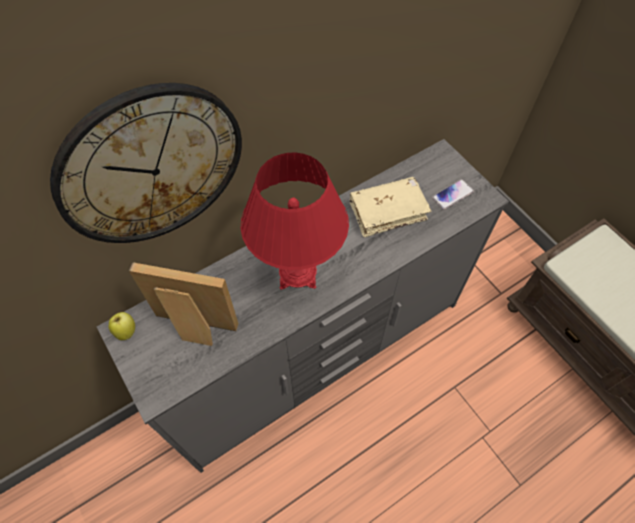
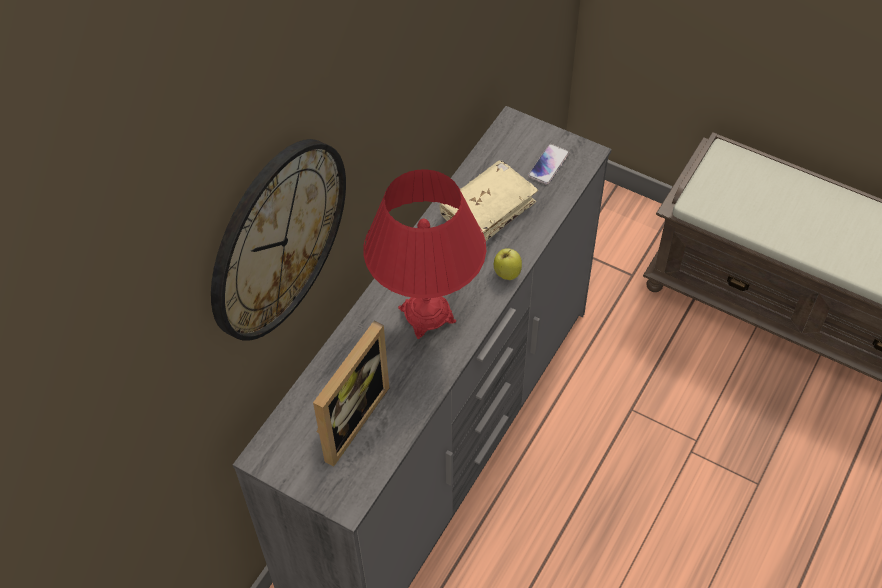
camera: 25 degrees left, 5 degrees down
(126, 331) = (271, 454): apple -> apple (507, 273)
(194, 328) = (347, 418): picture frame -> picture frame turned 135 degrees clockwise

